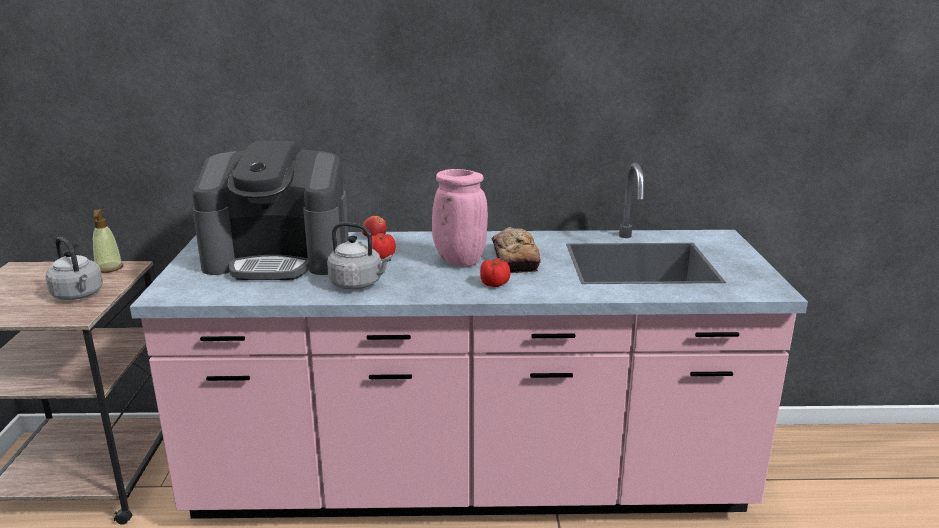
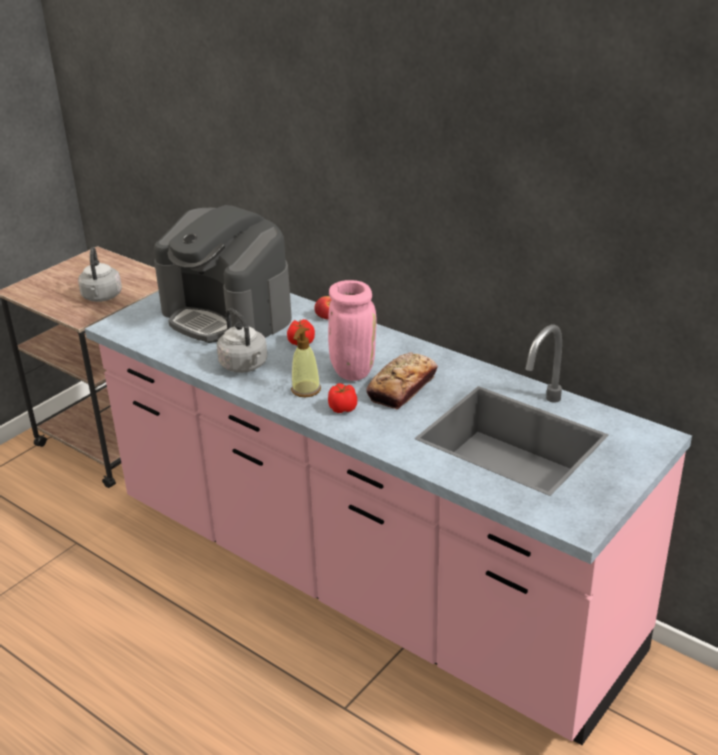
camera: 40 degrees right, 10 degrees up
(109, 268) = (146, 275): soap dispenser -> soap dispenser (306, 390)

